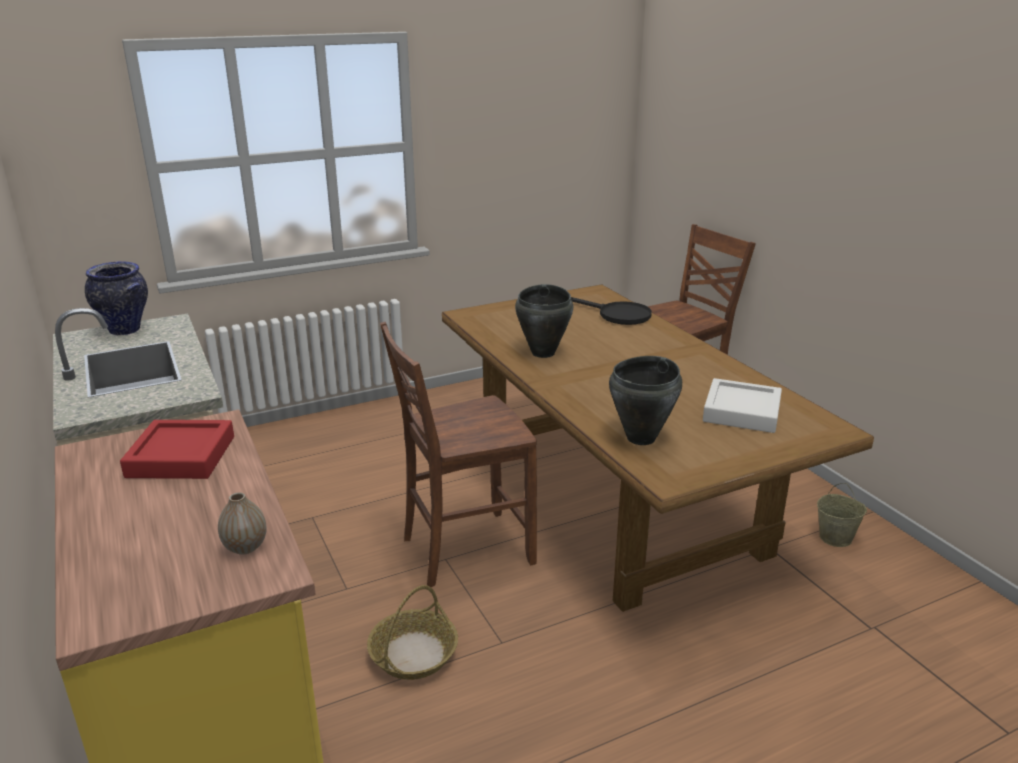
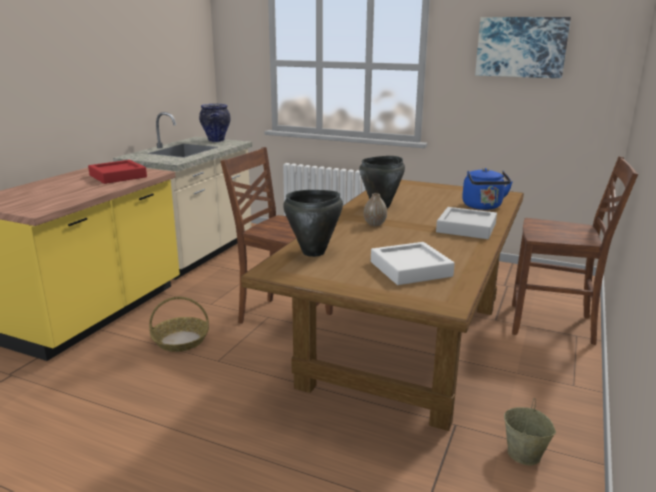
camera: 50 degrees right, 5 degrees down
(245, 547) = (52, 202): vase -> vase (375, 224)
(525, 108) = (521, 47): none -> picture
(617, 315) = (483, 207): black frying pan -> blue kettle
(666, 346) = (466, 228): none -> grey tray

